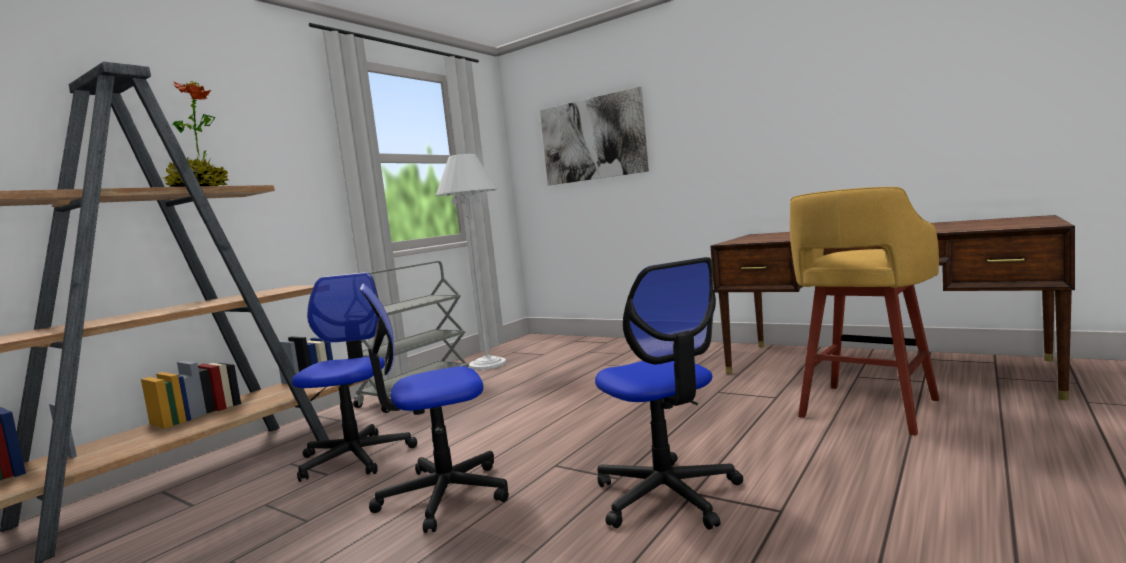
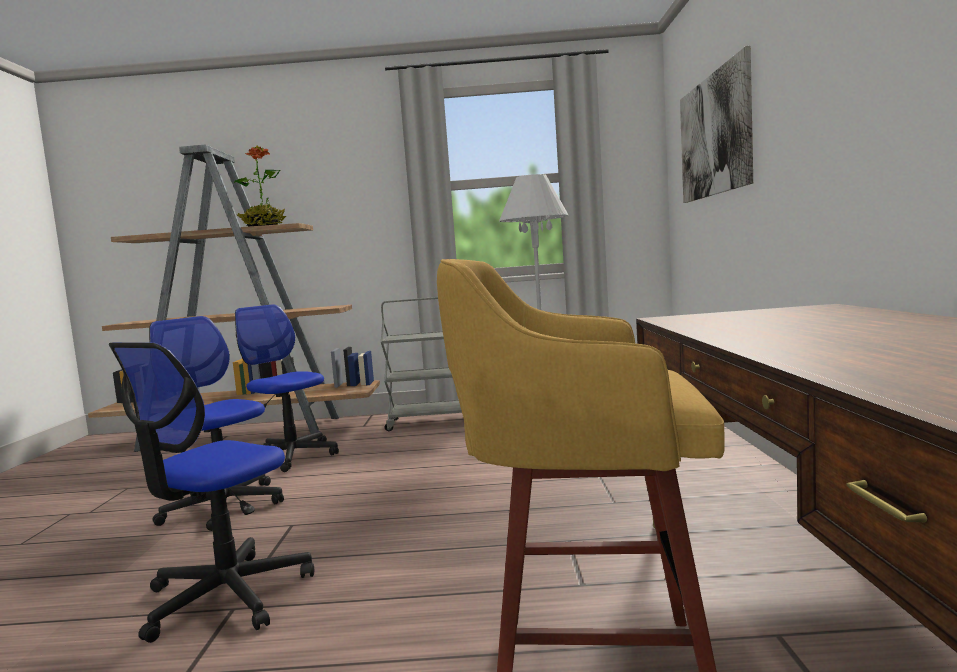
camera: 55 degrees right, 0 degrees up
(355, 457) = (291, 456): office chair -> office chair turned 105 degrees counterclockwise

